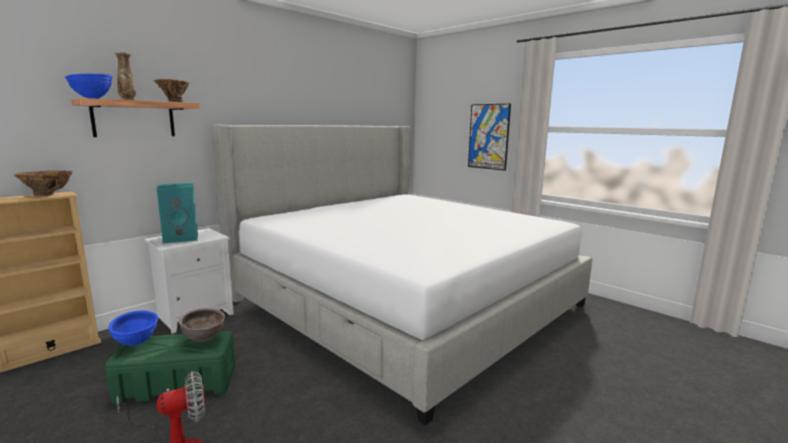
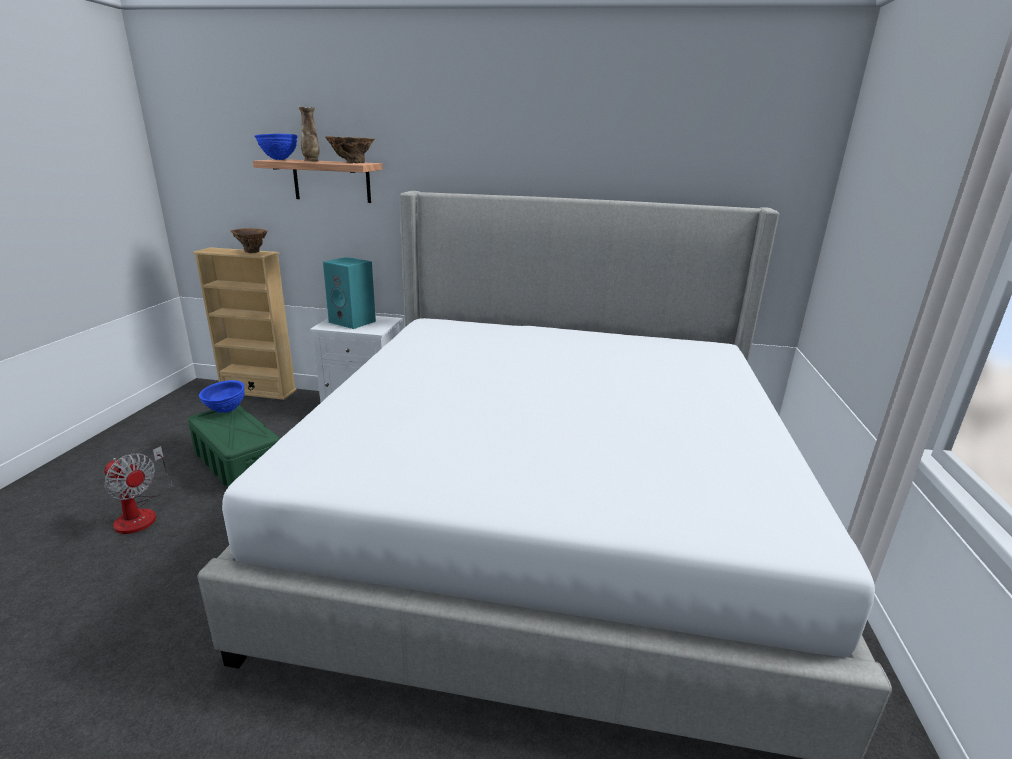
camera: 55 degrees right, 10 degrees up
(204, 340) = (248, 434): brown bowl -> none
(488, 136) = (909, 262): picture -> none

